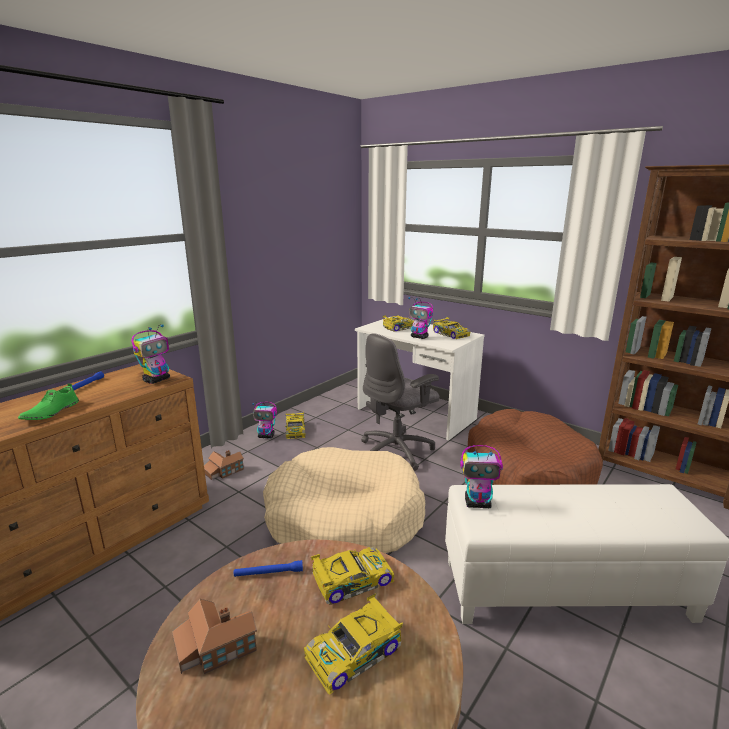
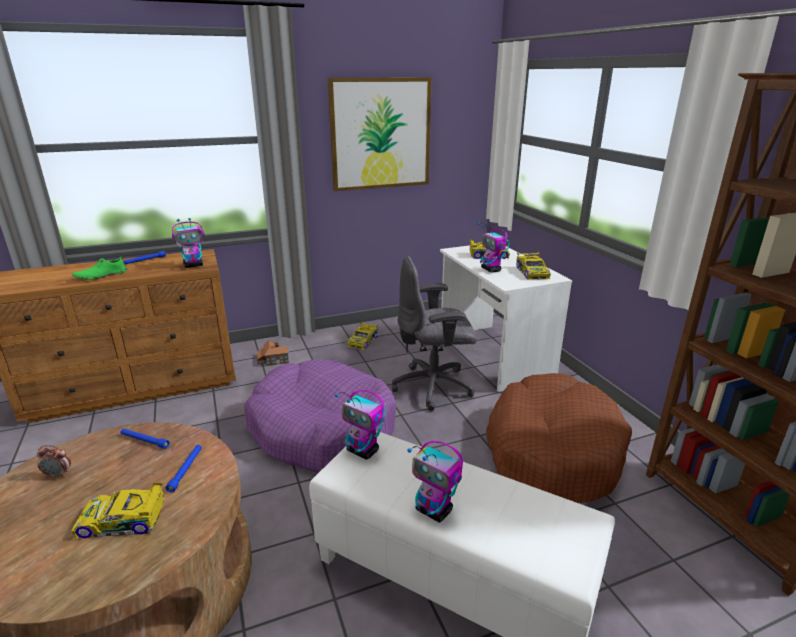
camera: 30 degrees right, 5 degrees up
(214, 647) = (58, 475): toy house -> alarm clock
(266, 436) = (334, 339): toy robot -> toy robot (434, 511)
(283, 228) = (380, 134): none -> picture
(344, 517) = (322, 430): beige dog bed -> purple dog bed
(351, 580) = (186, 470): toy car -> blue flashlight

